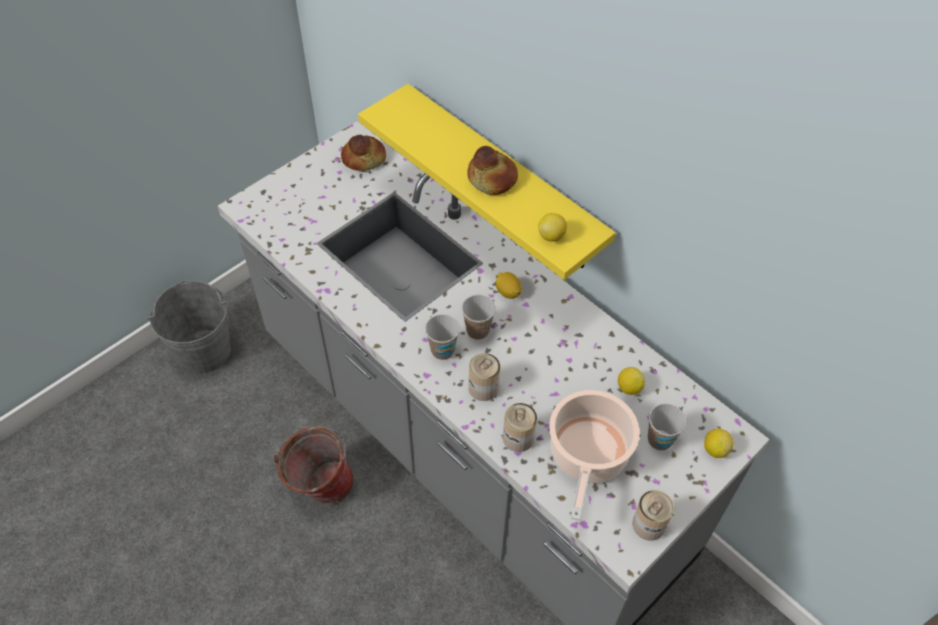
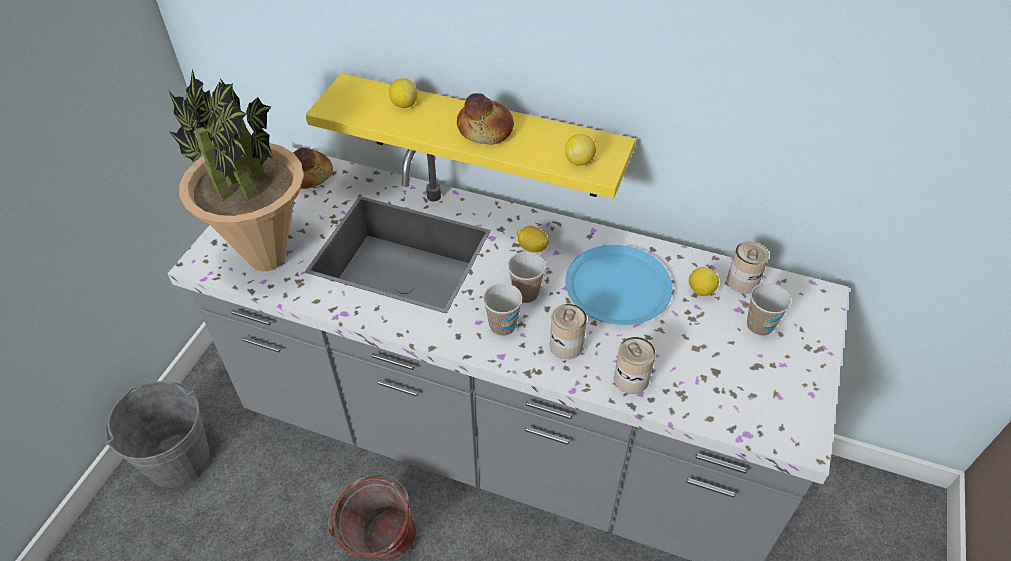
camera: 25 degrees left, 5 degrees down
(294, 220) = (266, 258): none -> potted plant
(559, 354) = (618, 286): none -> blue plate
(587, 457) = (707, 369): cooking pot -> none
(648, 524) = (804, 407): can -> can (742, 281)
(715, 449) = (812, 314): lemon -> lemon (404, 104)

